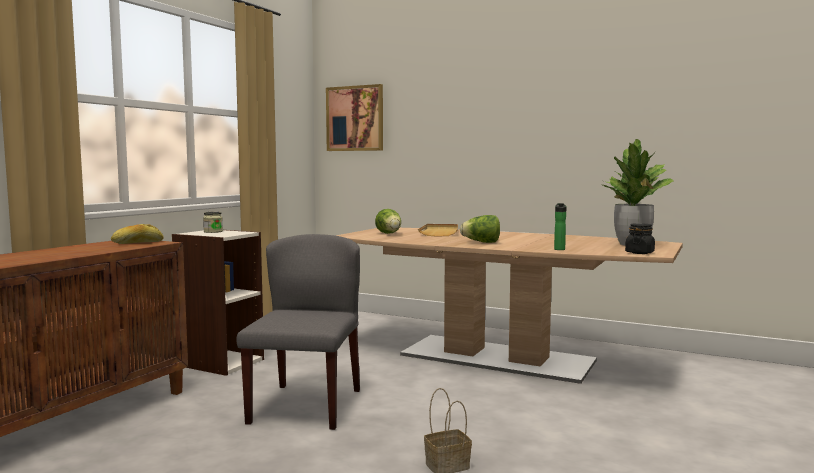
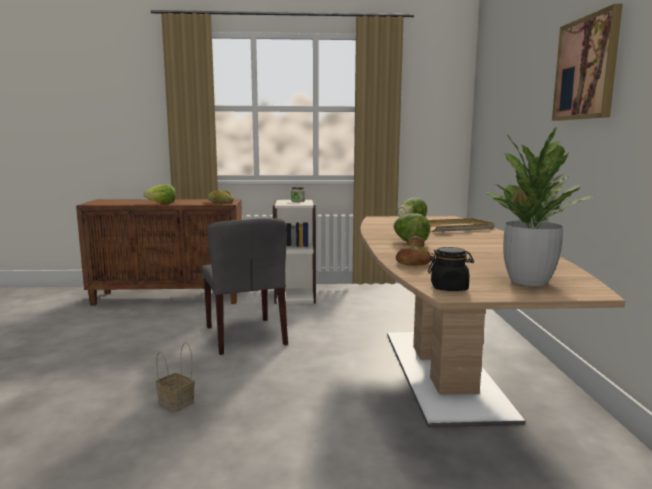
camera: 60 degrees right, 5 degrees up
(67, 255) = (162, 203): none -> lettuce
(305, 405) = (246, 335): grey chair -> grey chair turned 90 degrees clockwise
(355, 118) = (488, 105): picture -> picture (586, 68)
(559, 249) = (413, 263): bottle -> bread

